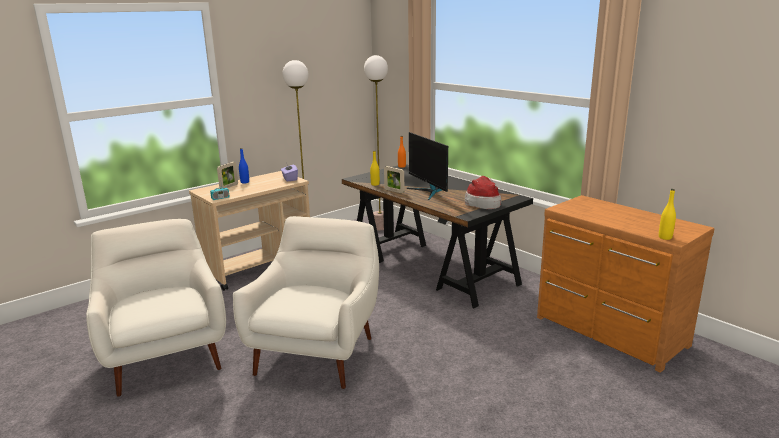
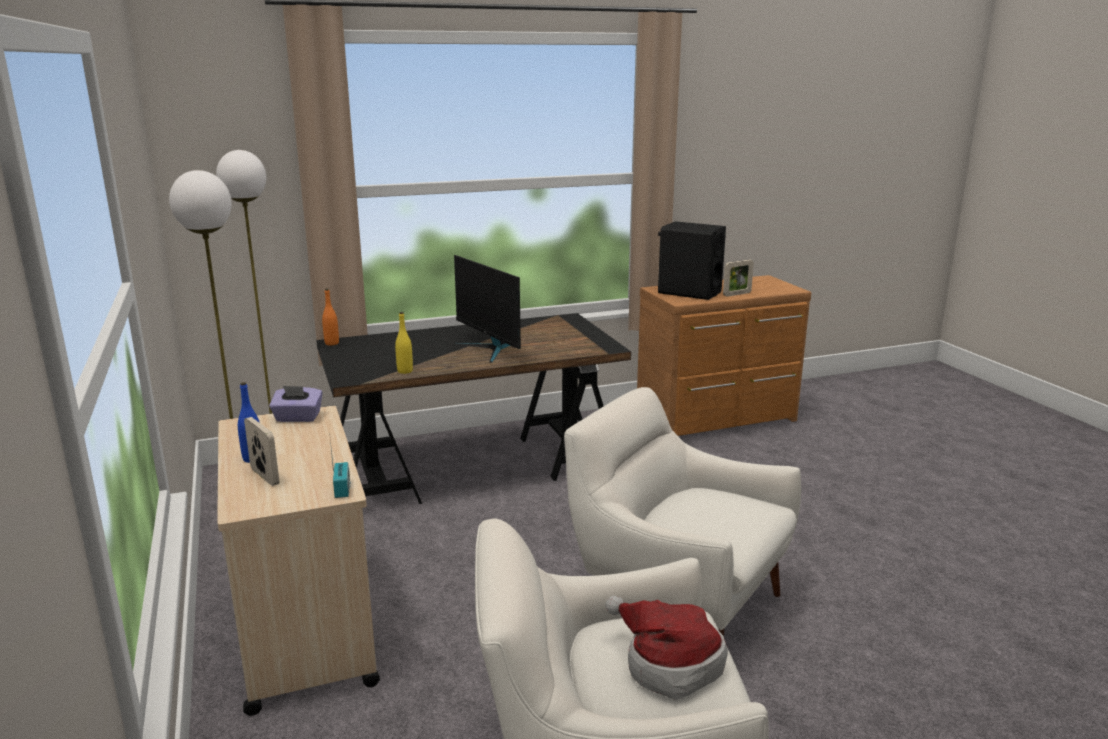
camera: 70 degrees left, 0 degrees up
(394, 191) = (457, 365): picture frame -> picture frame (737, 294)
(429, 192) = (490, 349): monitor -> monitor turned 60 degrees clockwise
(483, 203) = (571, 333): hat -> hat (668, 664)
(591, 208) = (689, 292): none -> black speaker
(665, 237) = (787, 290): yellow bottle -> none

